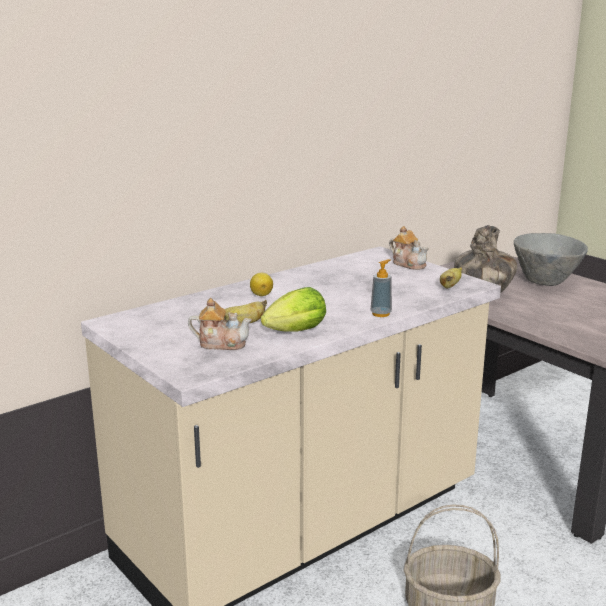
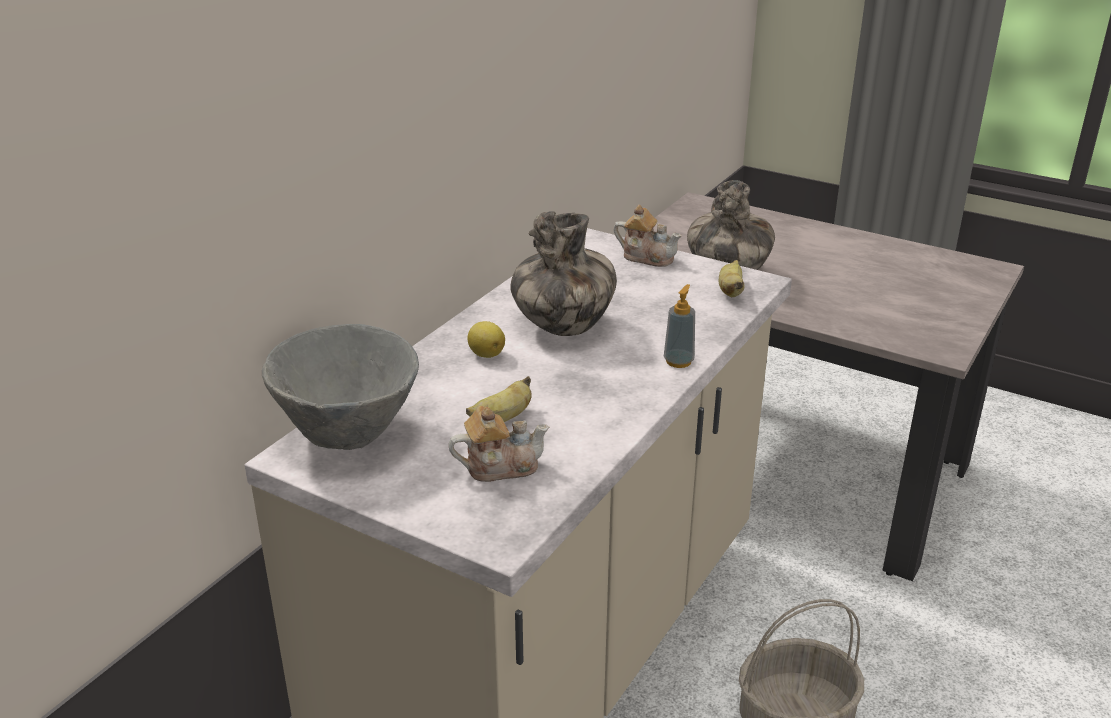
camera: 20 degrees left, 10 degrees up
(292, 333) = (586, 423): lettuce -> none
(322, 289) = (564, 326): none -> vase
(546, 282) = (790, 239): grey bowl -> grey bowl (349, 434)

